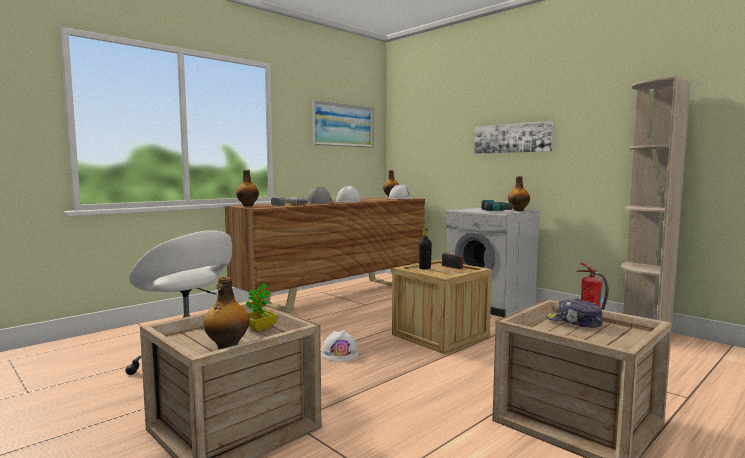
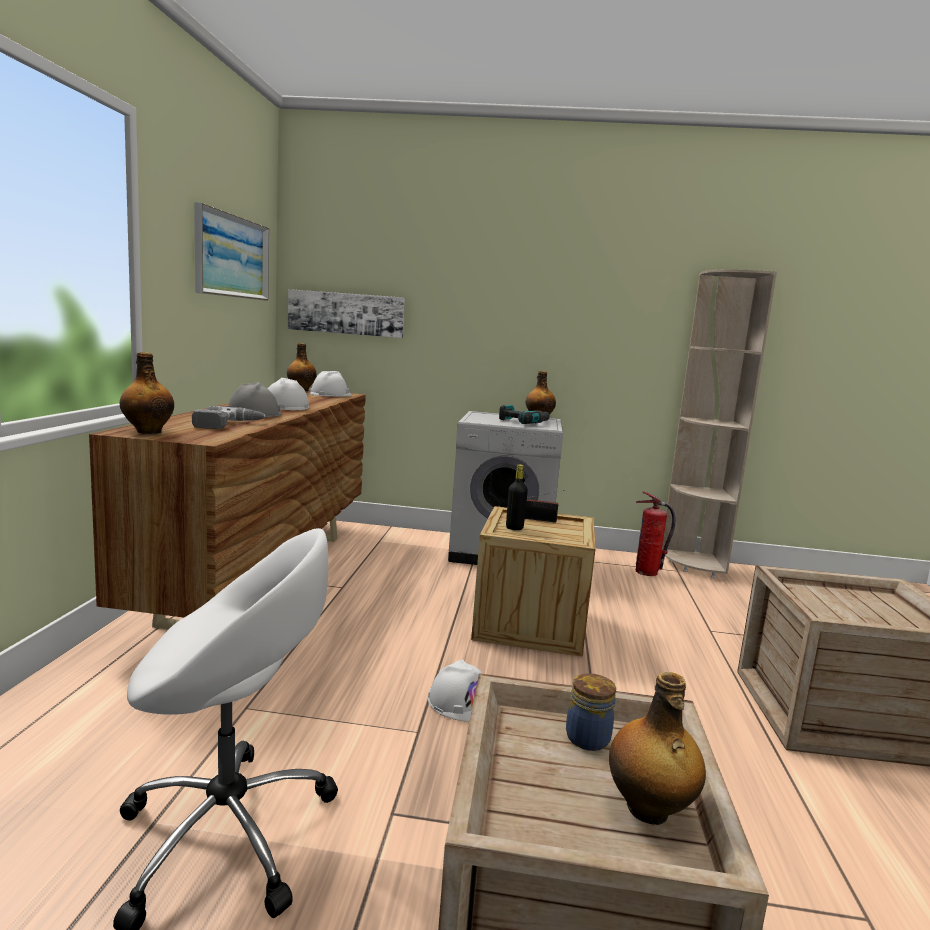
camera: 40 degrees left, 5 degrees up
(259, 328) = (587, 737): potted plant -> jar
(512, 138) = (521, 313): picture -> picture (346, 313)
(574, 322) = (827, 596): cap -> none

